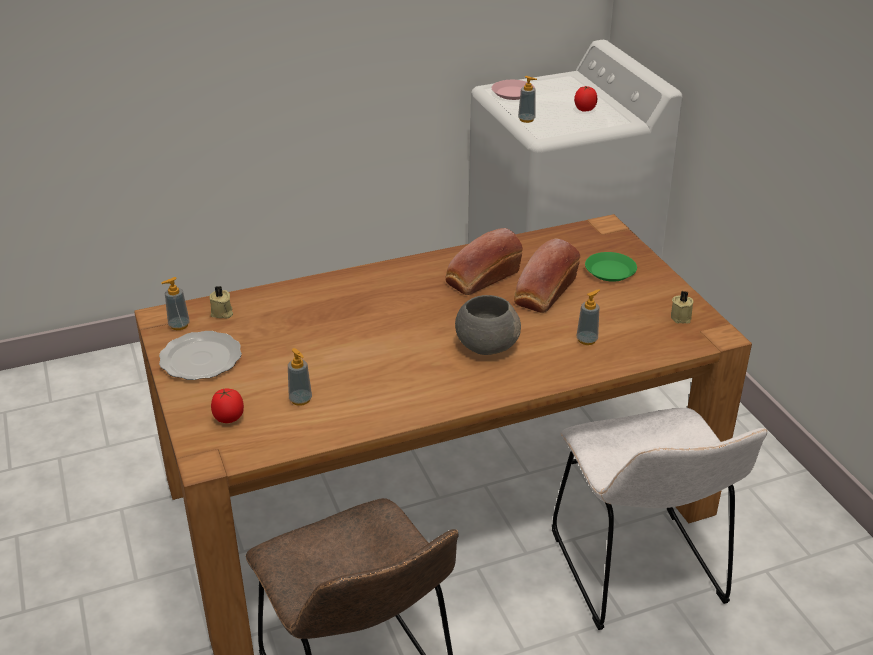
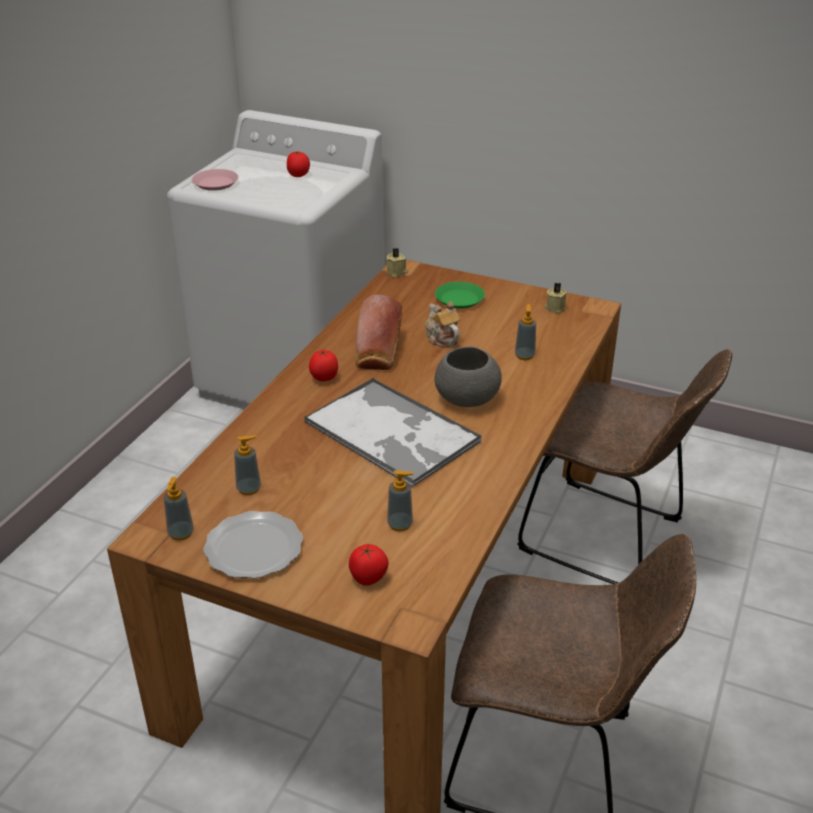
camera: 45 degrees left, 0 degrees up
(222, 313) = (204, 499): beige candle -> beige candle (397, 273)
(395, 340) = (393, 433): none -> tray
(412, 278) = (324, 378): none -> tomato
(526, 119) = (265, 200): soap dispenser -> soap dispenser (249, 489)
(544, 293) = (441, 338): bread -> teapot
(640, 574) = (609, 539): white chair -> brown chair

